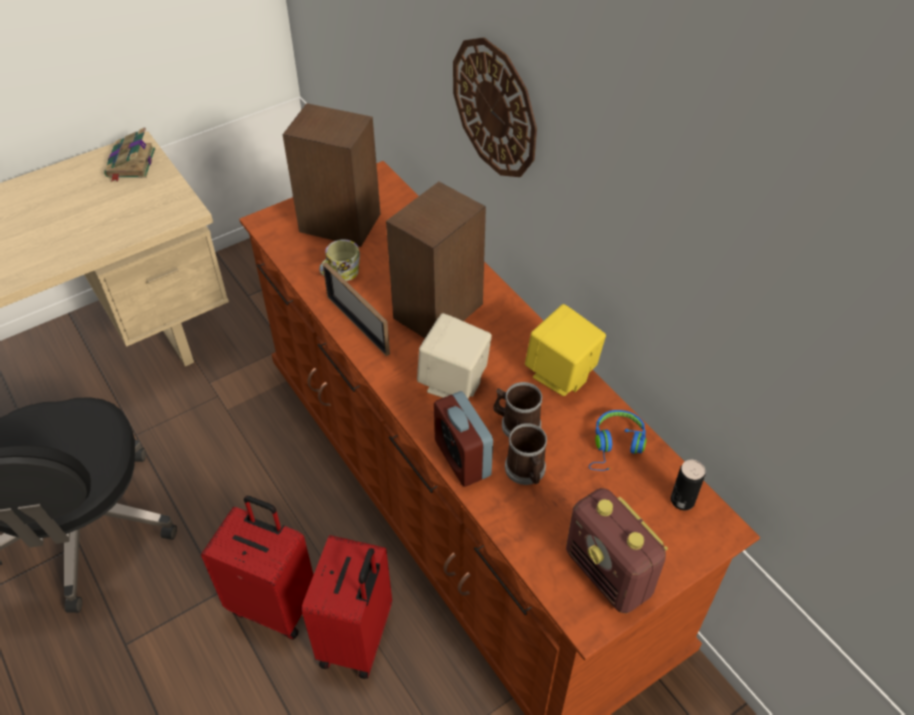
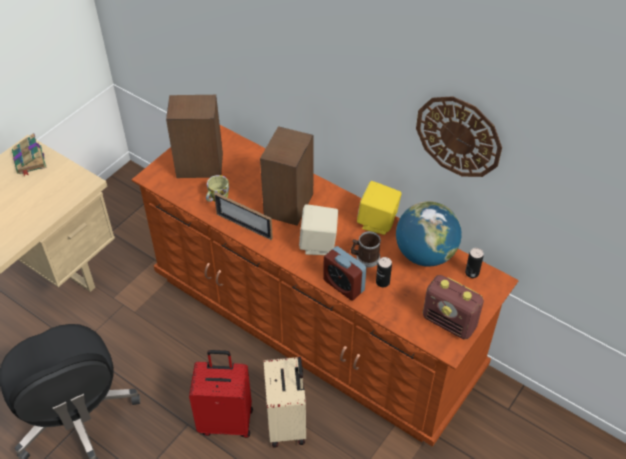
camera: 20 degrees left, 0 degrees up
(358, 638) = (288, 423): red suitcase -> beige suitcase
(495, 108) = (302, 75): wall clock -> wall clock (458, 136)
(526, 471) = (382, 282): mug -> can
(615, 446) = (425, 254): blue headphones -> globe

